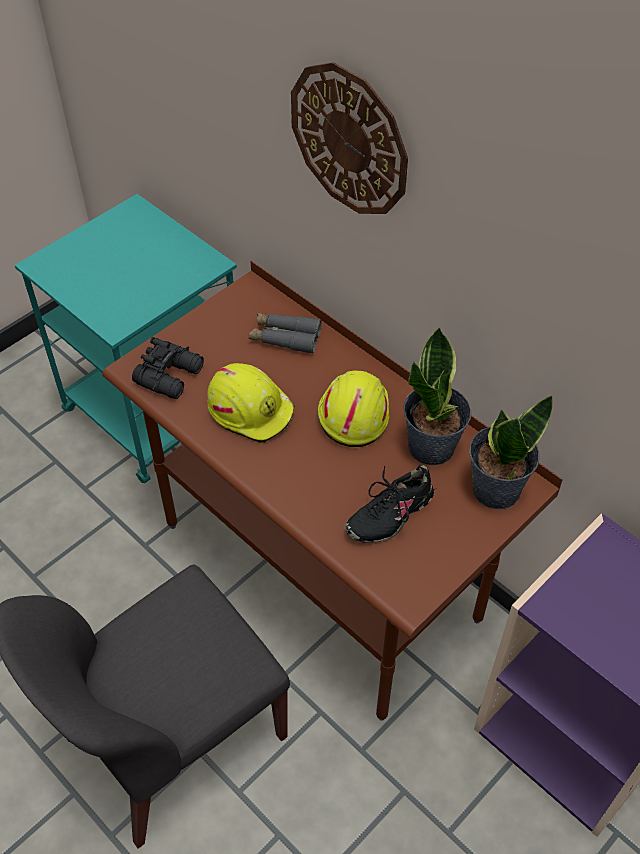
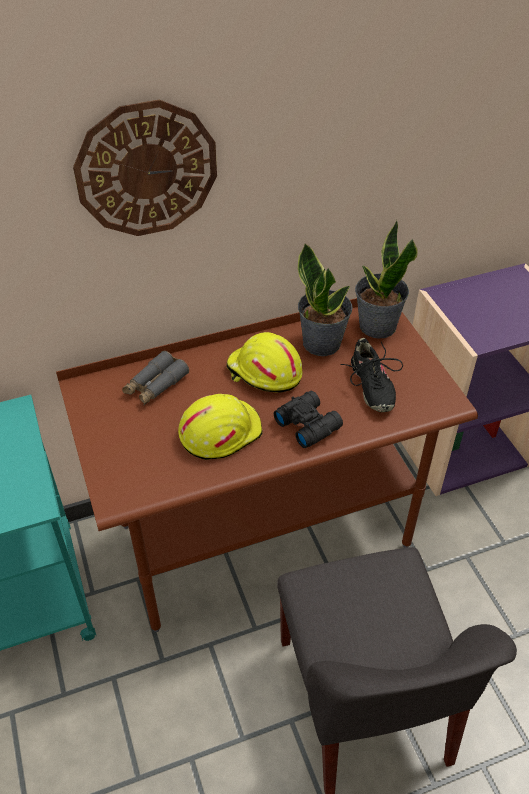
camera: 65 degrees left, 5 degrees down
(171, 375) = (143, 474): black binoculars -> black binoculars (308, 423)

